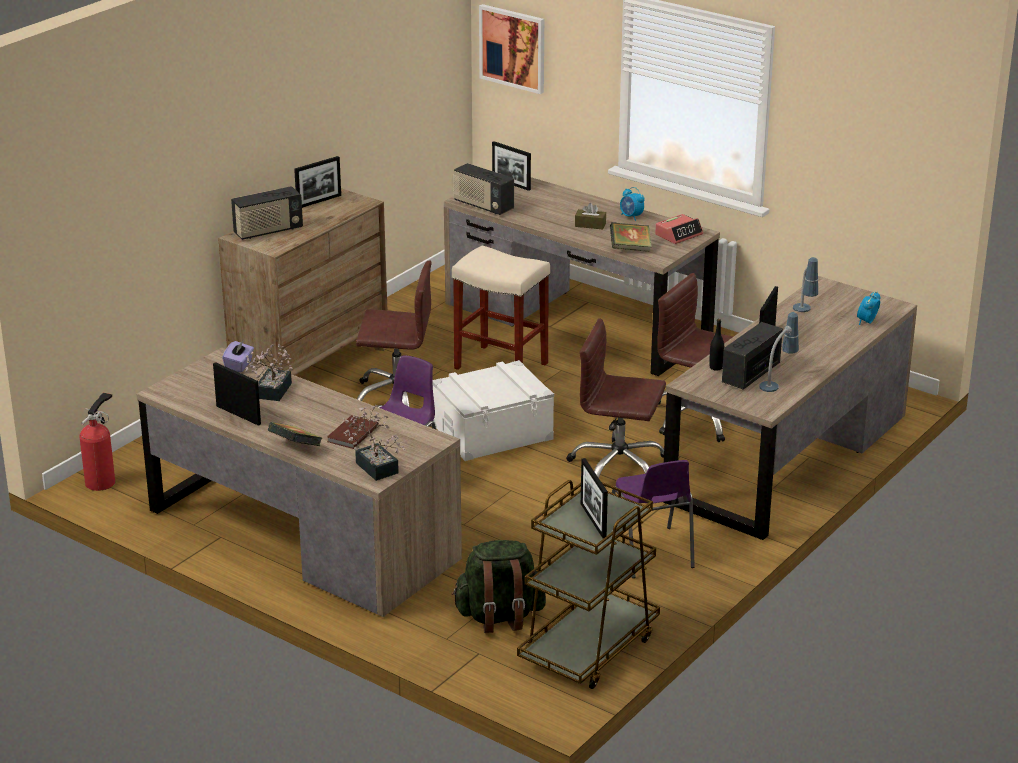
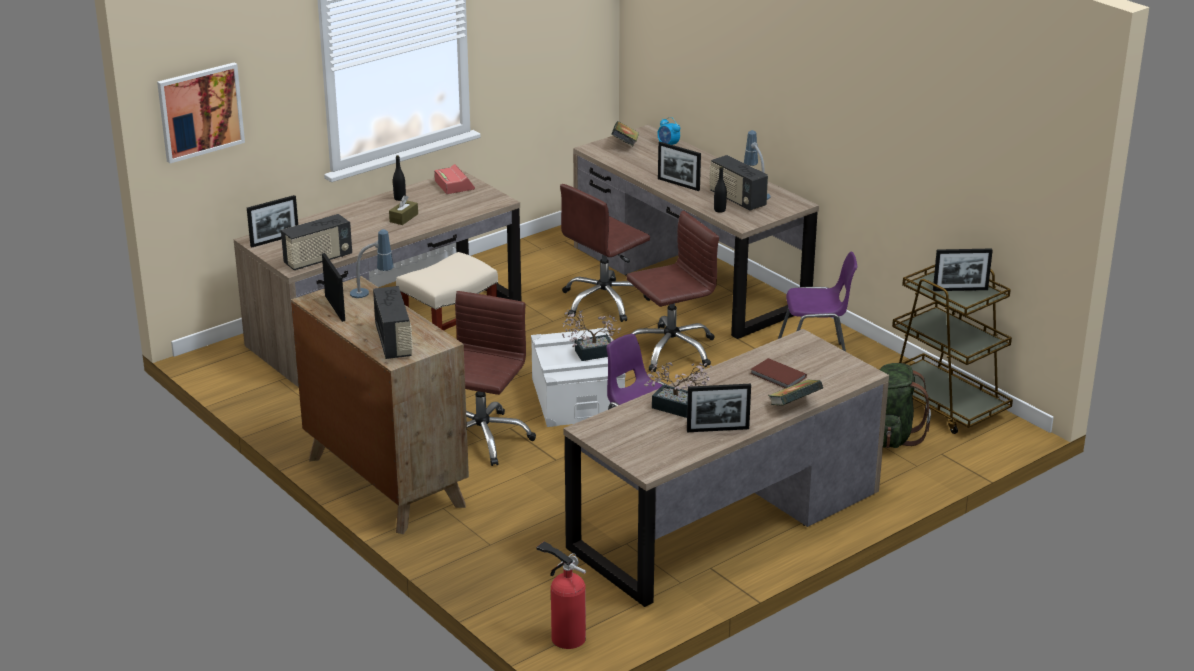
camera: 75 degrees left, 0 degrees up
(238, 415) = (717, 429): picture frame -> picture frame turned 150 degrees counterclockwise
(239, 365) = (611, 421): purple tissue box -> none
(374, 465) = (839, 371): potted plant -> potted plant (589, 353)
(618, 467) = (671, 349): brown office chair -> brown office chair turned 150 degrees counterclockwise
(630, 249) = (469, 209): book -> book (625, 145)
(631, 217) = (399, 198): alarm clock -> black bottle
(804, 314) = (641, 164): table lamp -> table lamp (372, 294)

